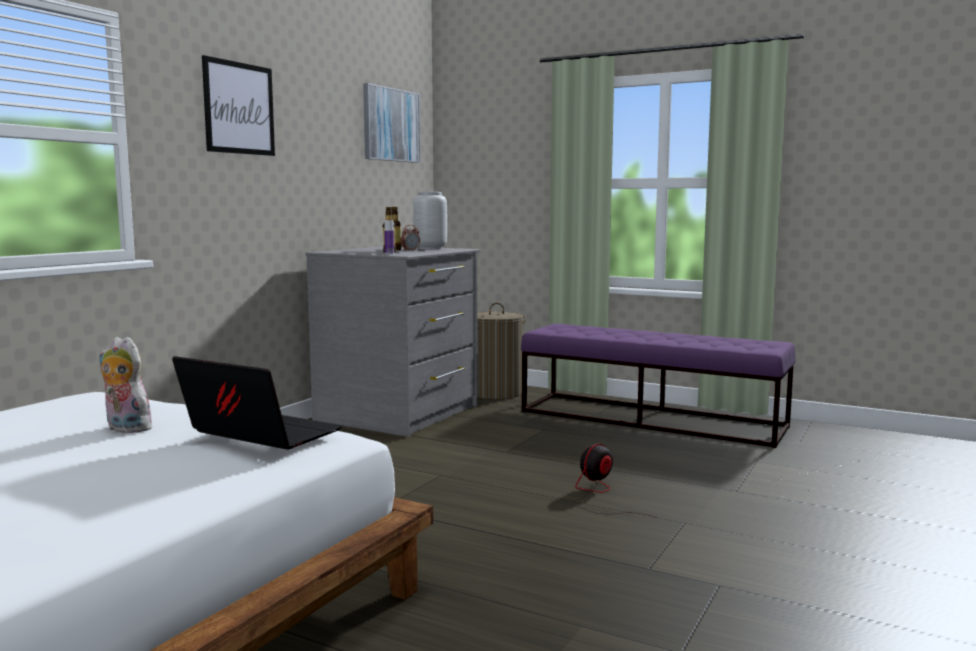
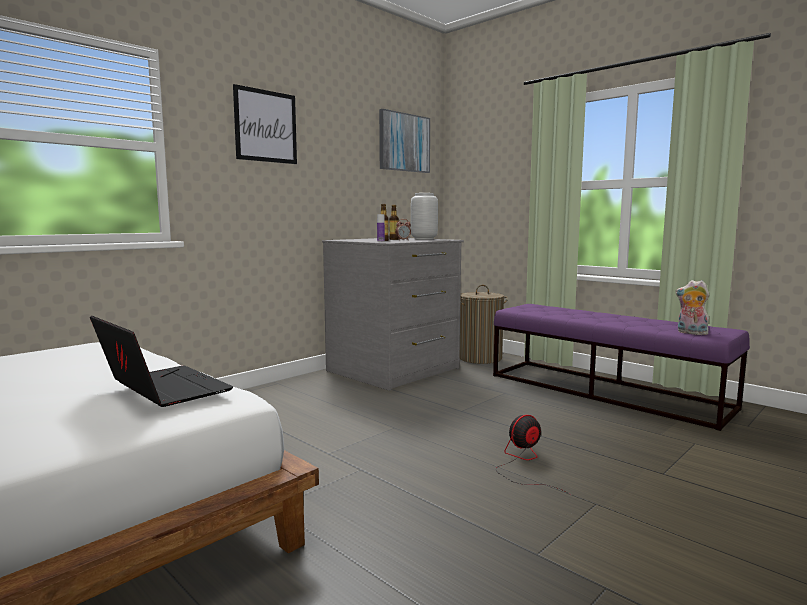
camera: 15 degrees right, 0 degrees up
(125, 429) = (83, 374): plush toy -> plush toy (690, 333)

